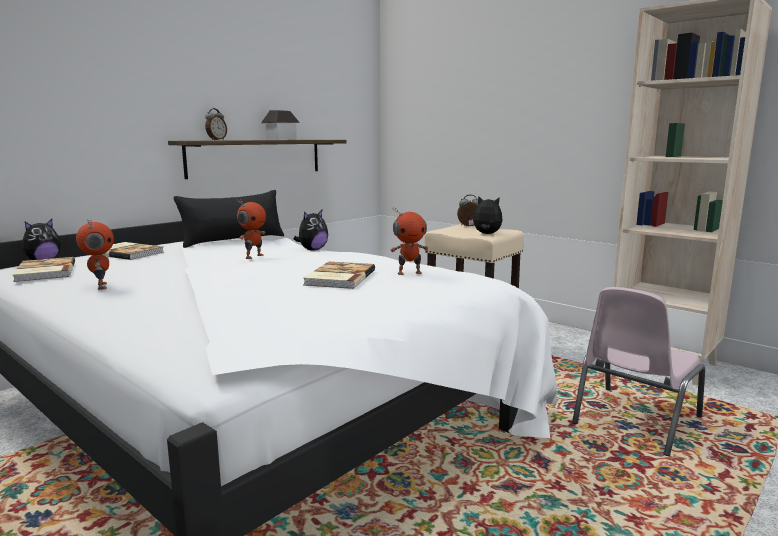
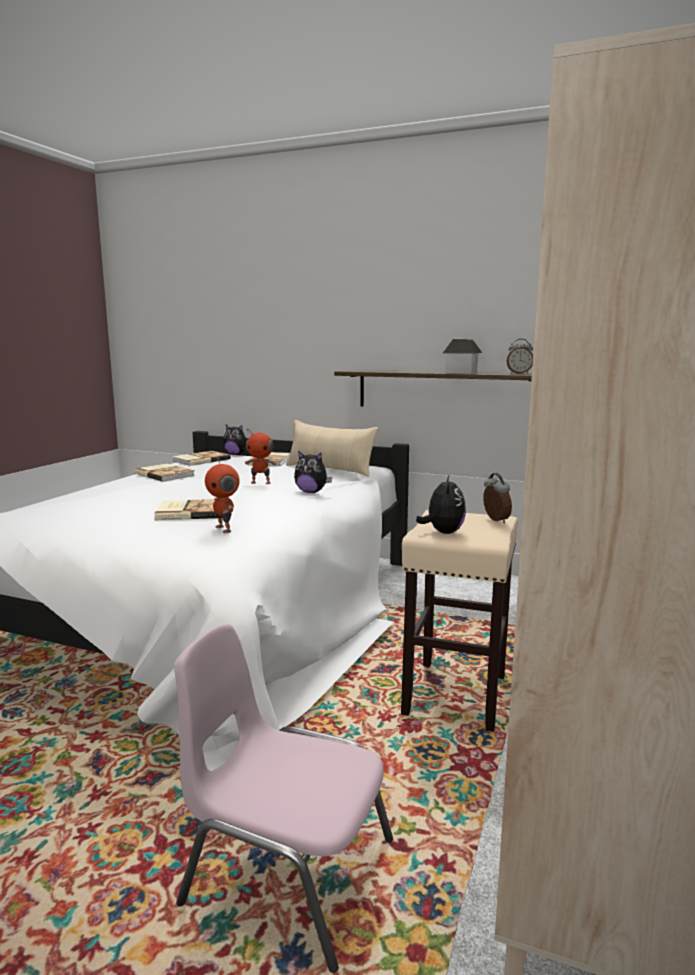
camera: 70 degrees right, 0 degrees up
(100, 286) = (165, 474): toy robot -> book
(216, 140) = (390, 370): alarm clock -> alarm clock (519, 373)
(233, 240) = (330, 469): black pillow -> beige pillow

